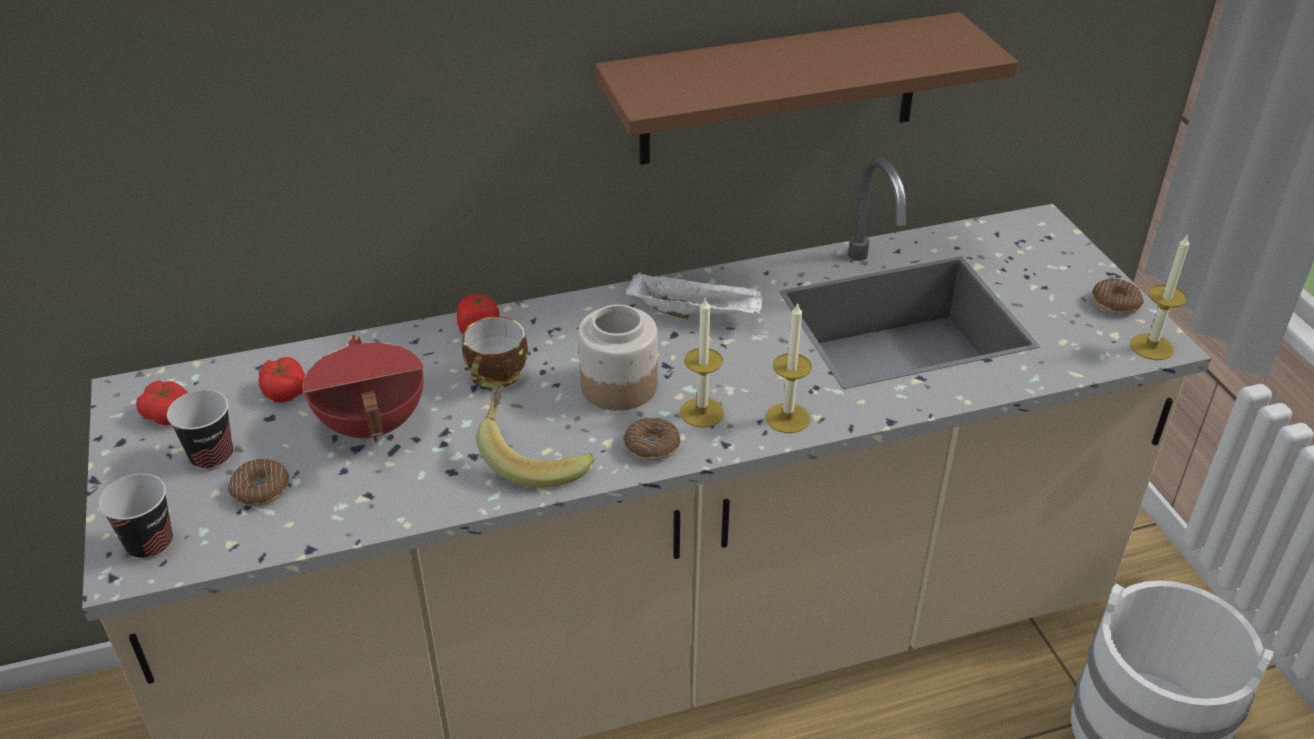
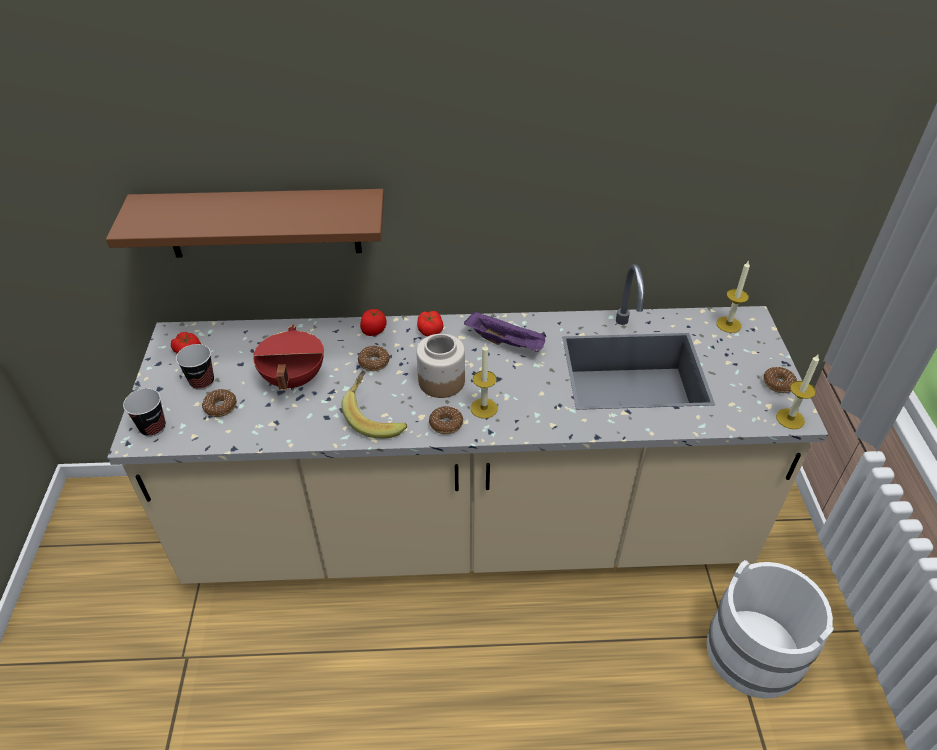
camera: 15 degrees right, 5 degrees up
(284, 391) = (254, 349): tomato -> tomato (430, 329)
(497, 377) = (374, 362): cup -> donut
(697, 313) = (506, 342): white tray -> purple tray
(780, 90) = (579, 212): brown shelf -> brown shelf (263, 223)
(787, 418) = (534, 422): candle -> candle (728, 324)

